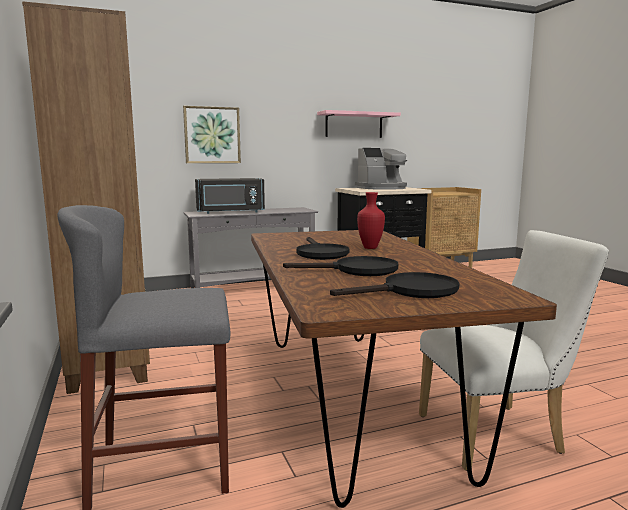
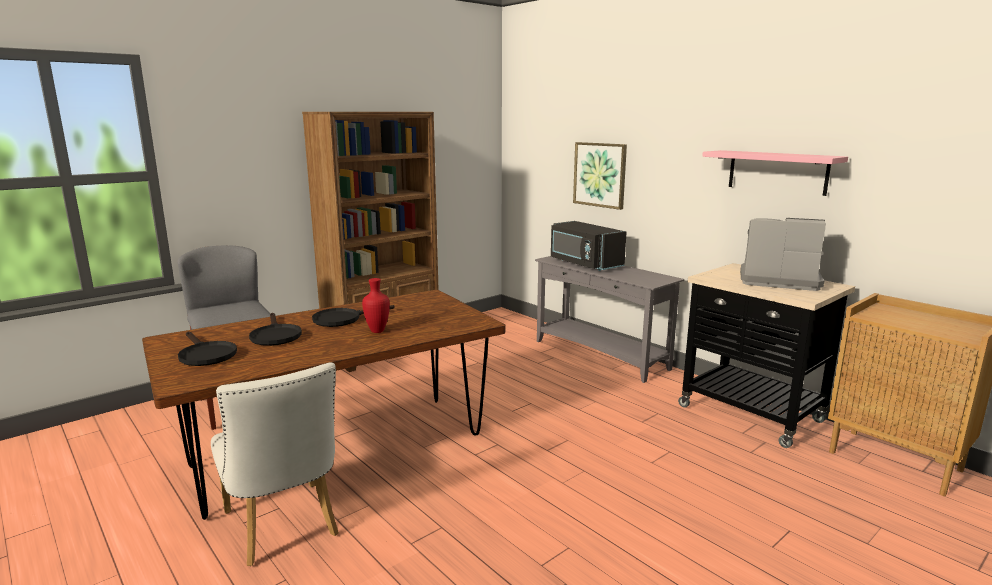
camera: 70 degrees right, 5 degrees up
(382, 188) = (777, 280): coffee machine -> coffee machine turned 150 degrees clockwise

